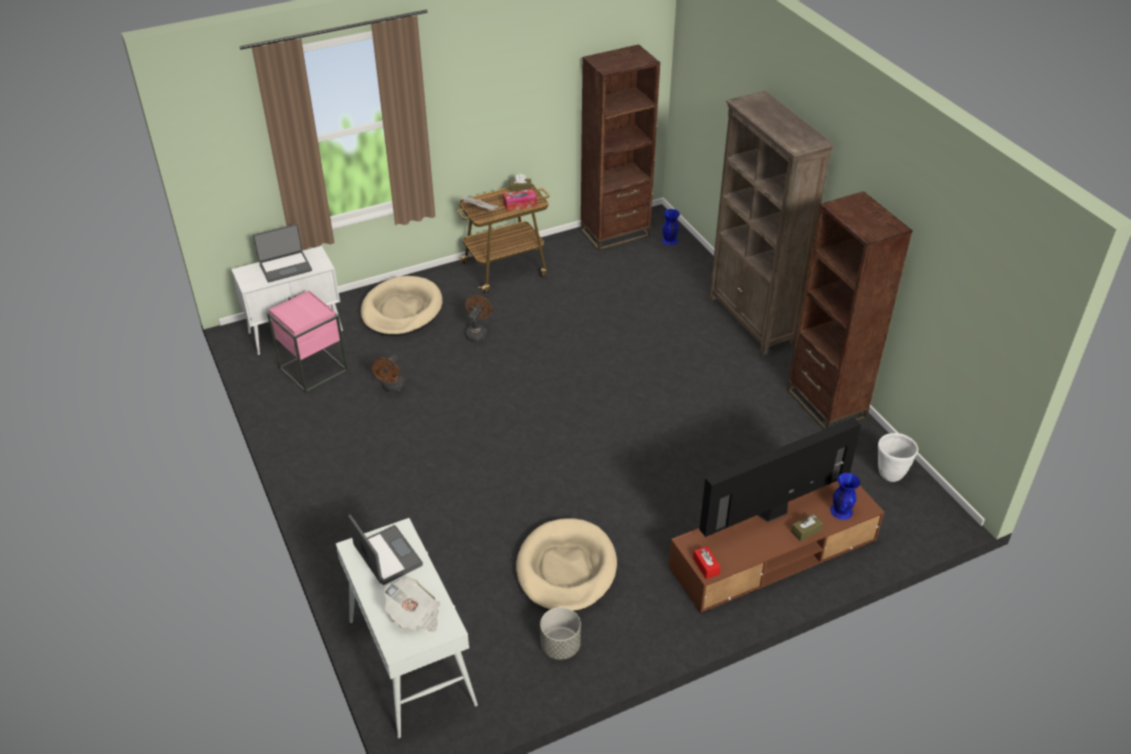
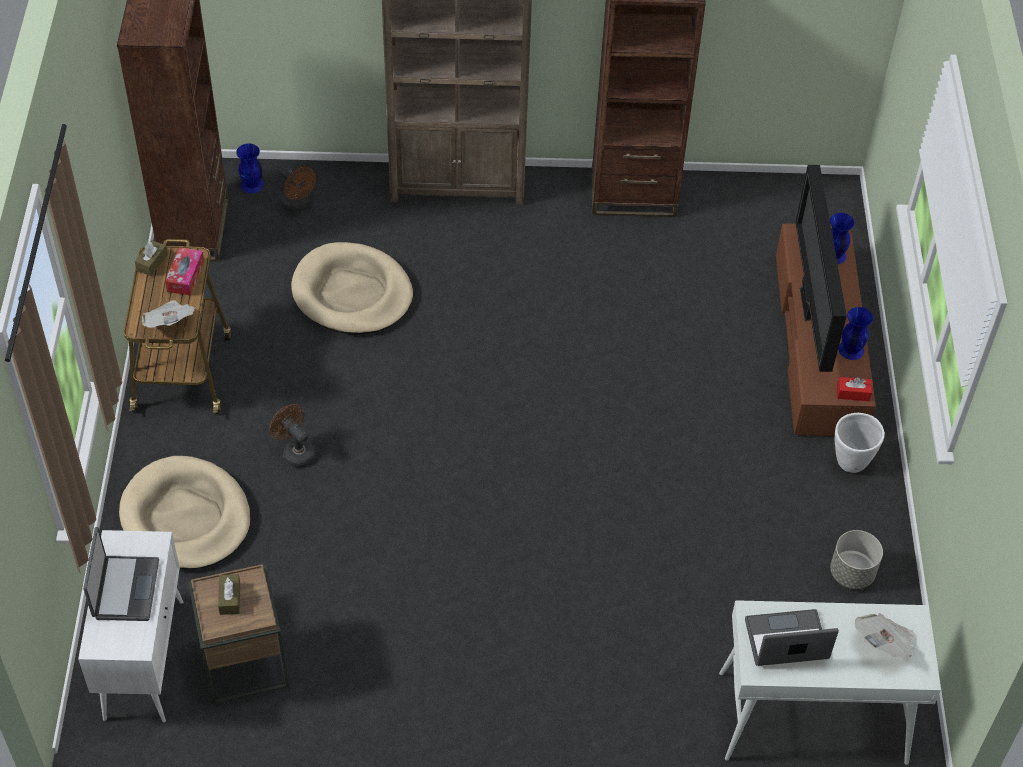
camera: 65 degrees left, 10 degrees up
(313, 369) = (244, 663): pink side table -> brown side table
(392, 388) = (344, 583): brown fan -> brown fan (297, 204)
(566, 569) = (750, 525): beige dog bed -> beige dog bed (352, 293)
(750, 551) = (850, 349): none -> blue vase
(806, 531) = (846, 294): brown tissue box -> brown tissue box (230, 598)
(890, 474) = (761, 200): white planter -> white planter (850, 462)

